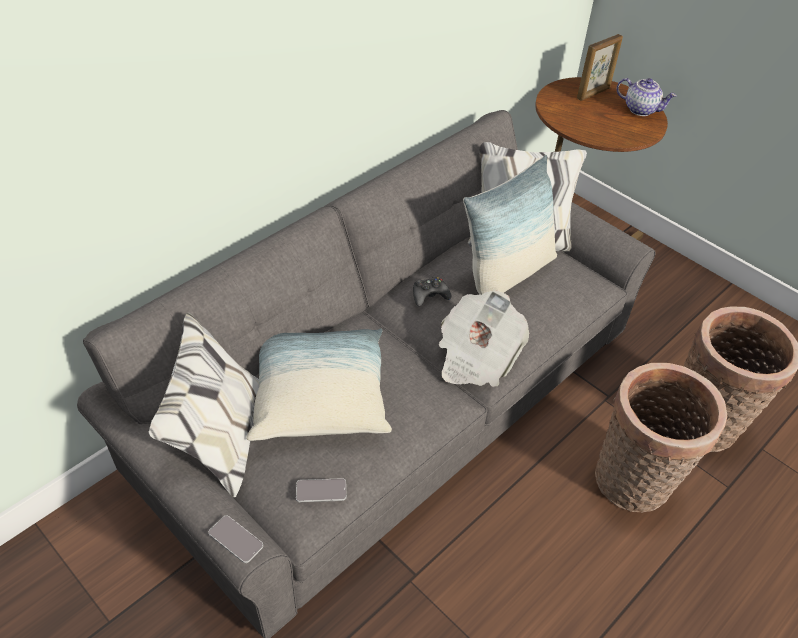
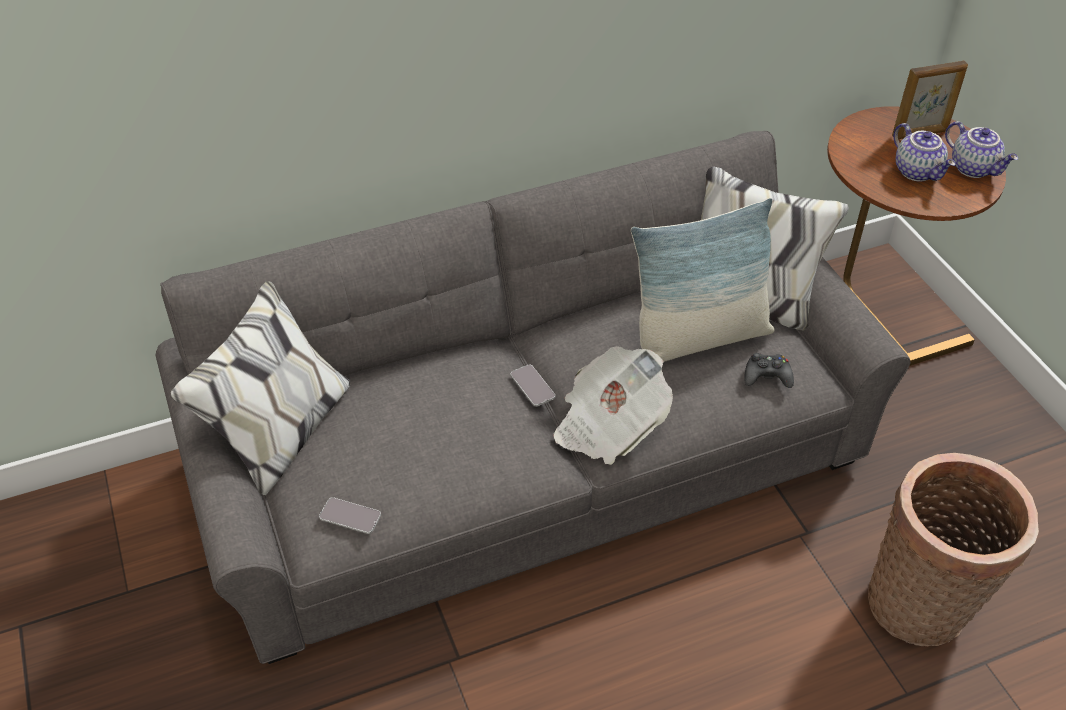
camera: 25 degrees right, 0 degrees up
(236, 539) = (230, 533): phone -> phone (532, 386)
(319, 396) = (401, 416): pillow -> none
(429, 295) = (589, 338): black game controller -> black game controller (767, 376)
(608, 119) = (918, 172): none -> teapot
(635, 484) = (781, 648): basket -> none

